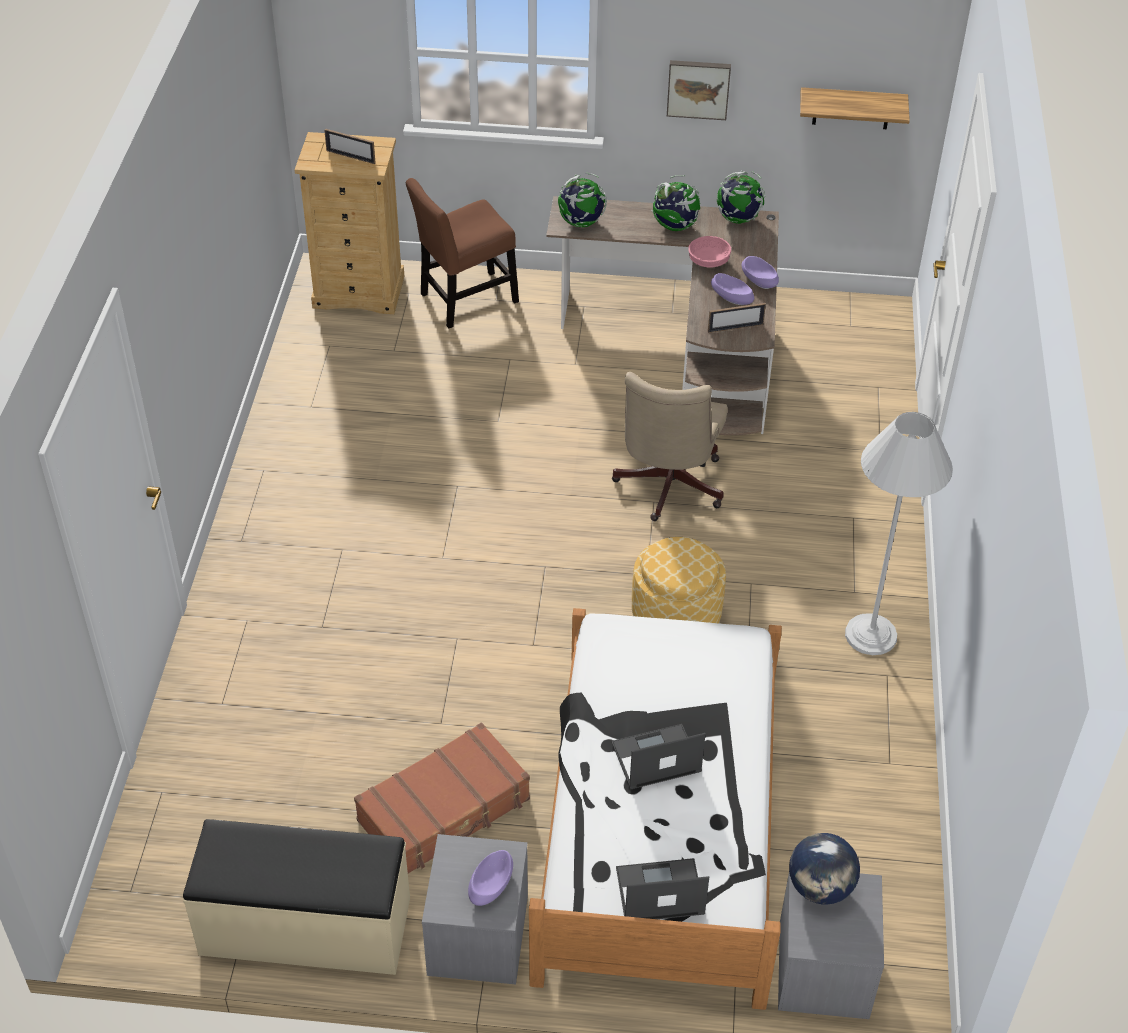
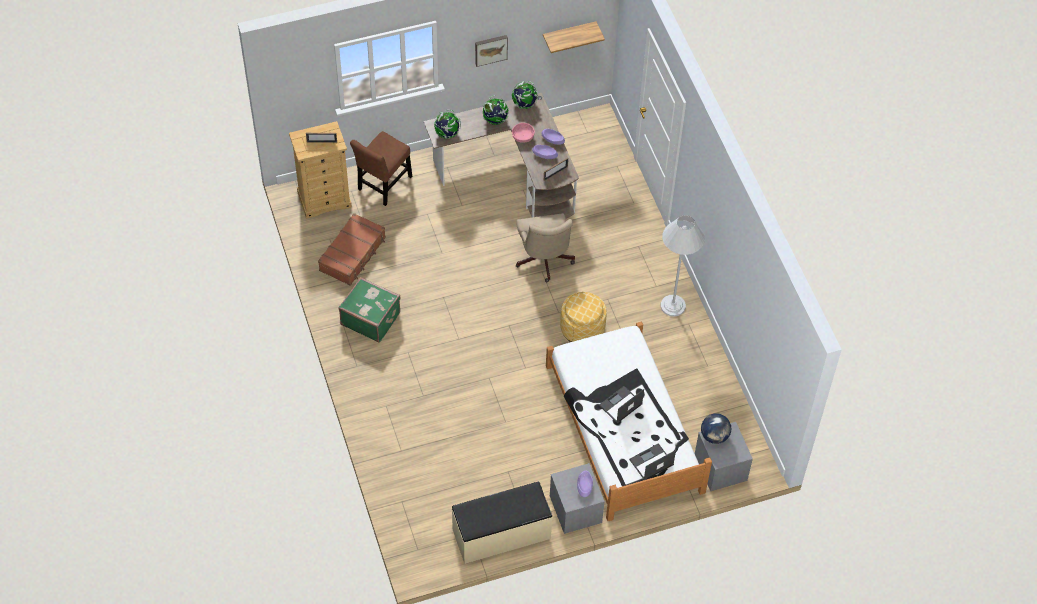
camera: 25 degrees left, 10 degrees up
(315, 478) = (371, 318): none -> green suitcase
(445, 811) = (530, 461): brown suitcase -> brown suitcase (353, 254)

